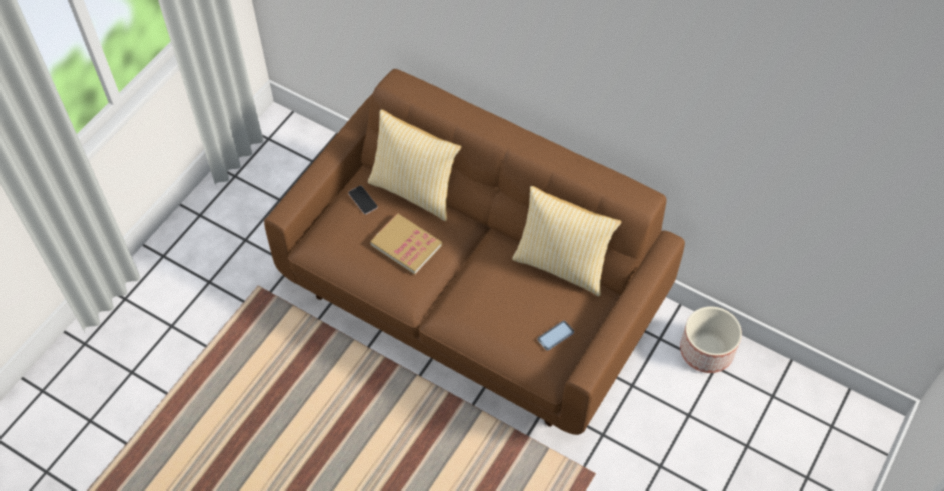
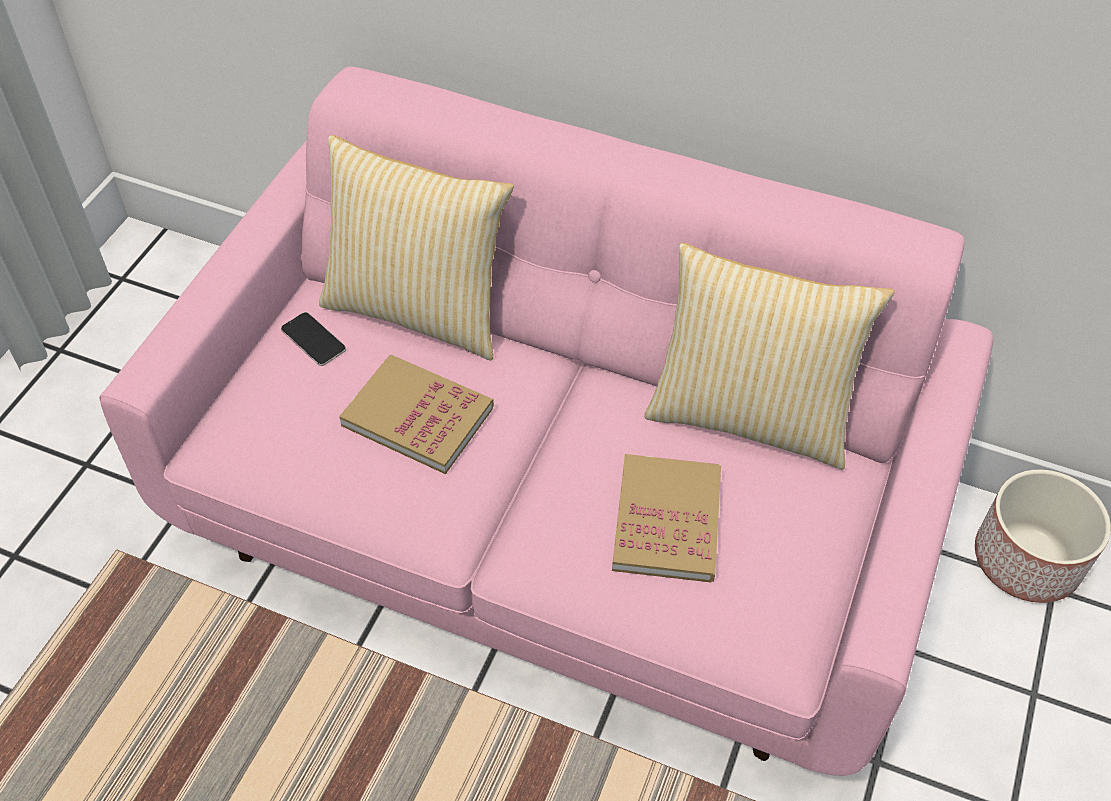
camera: 10 degrees left, 5 degrees down
(473, 298) = (556, 520): brown sofa -> pink sofa
(511, 310) = (667, 521): none -> book
(555, 336) = (776, 564): phone -> none

